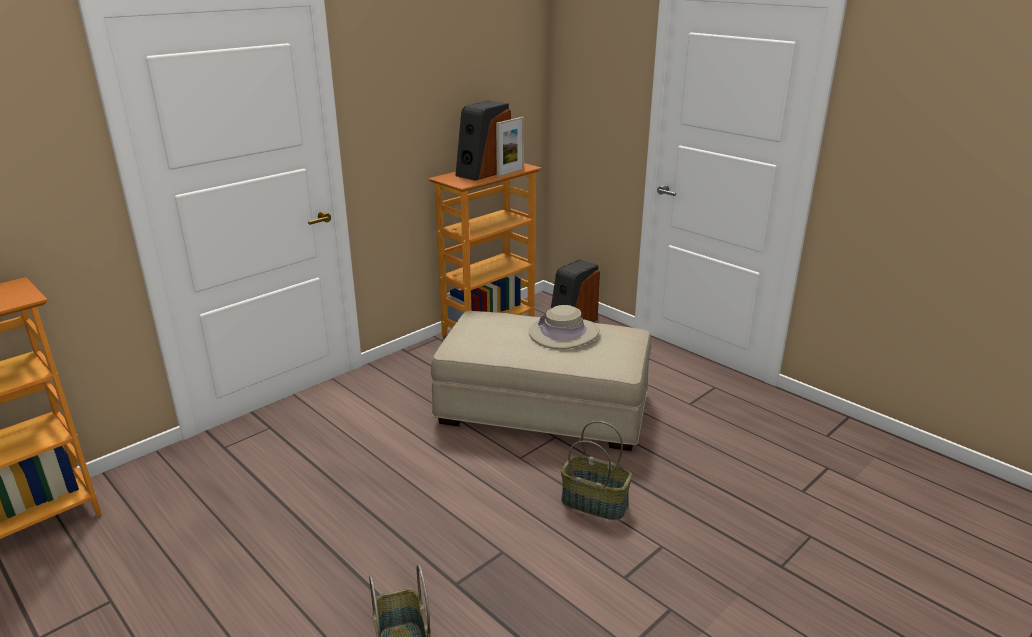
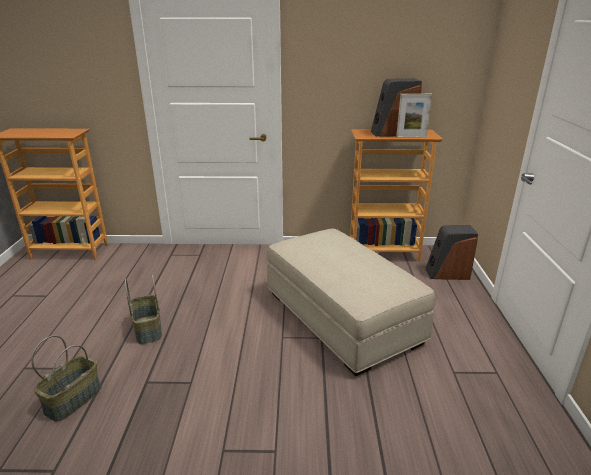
camera: 45 degrees right, 0 degrees up
(563, 333) = (360, 264): beige hat -> none
(595, 503) = (280, 392): basket -> basket (149, 329)

